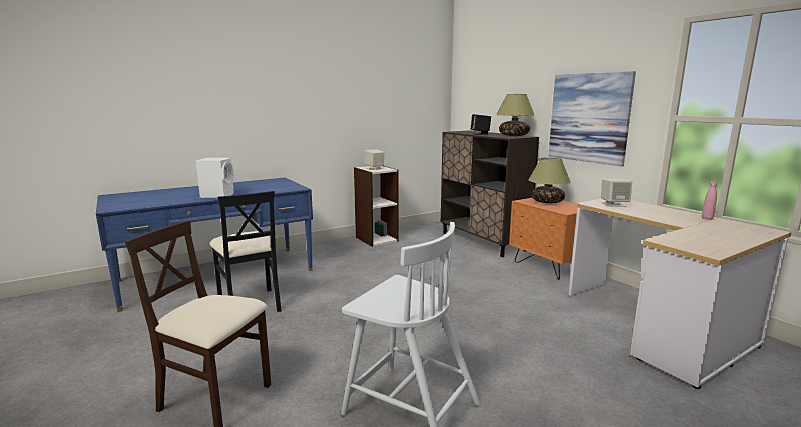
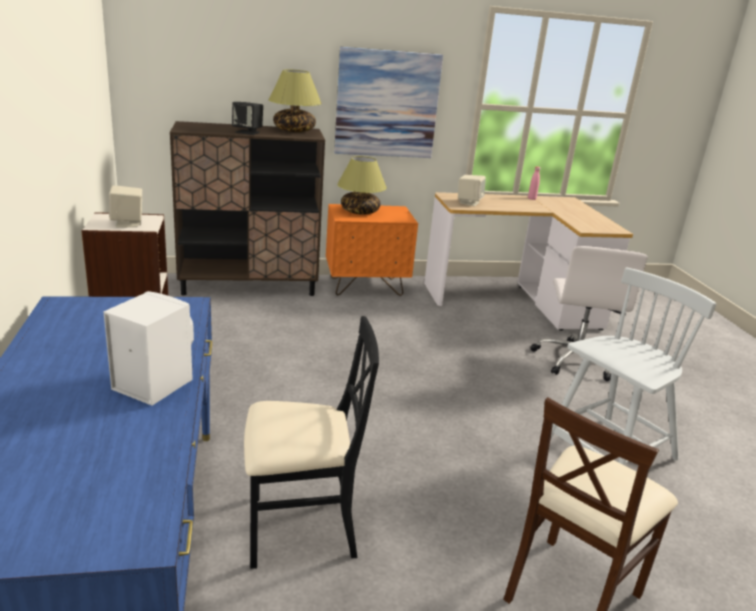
camera: 70 degrees left, 10 degrees up
(579, 374) = (575, 360): none -> white office chair

